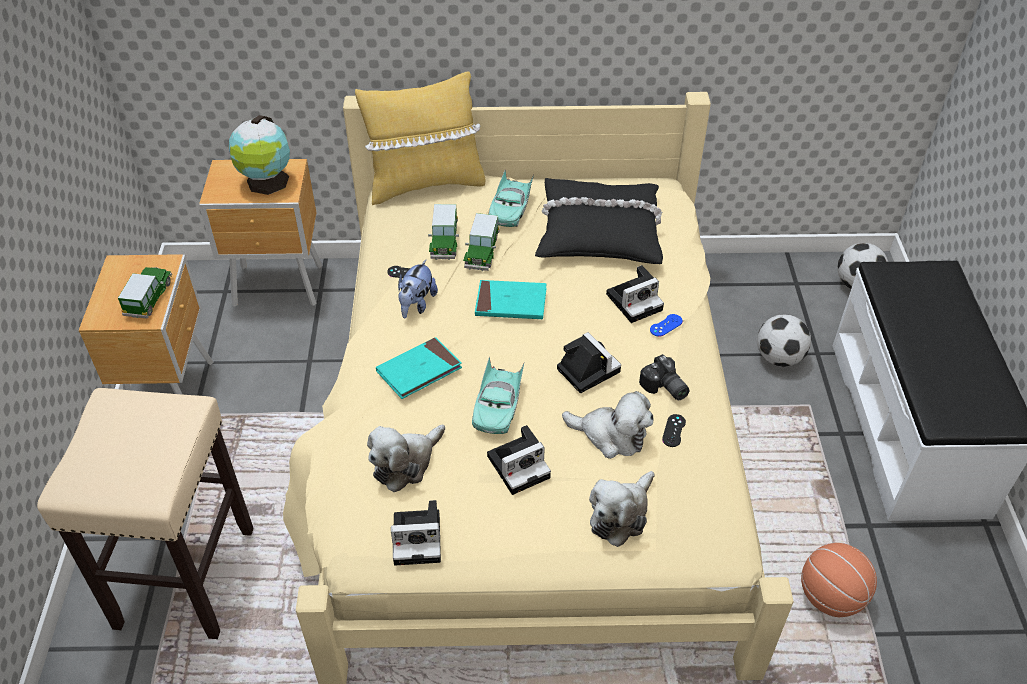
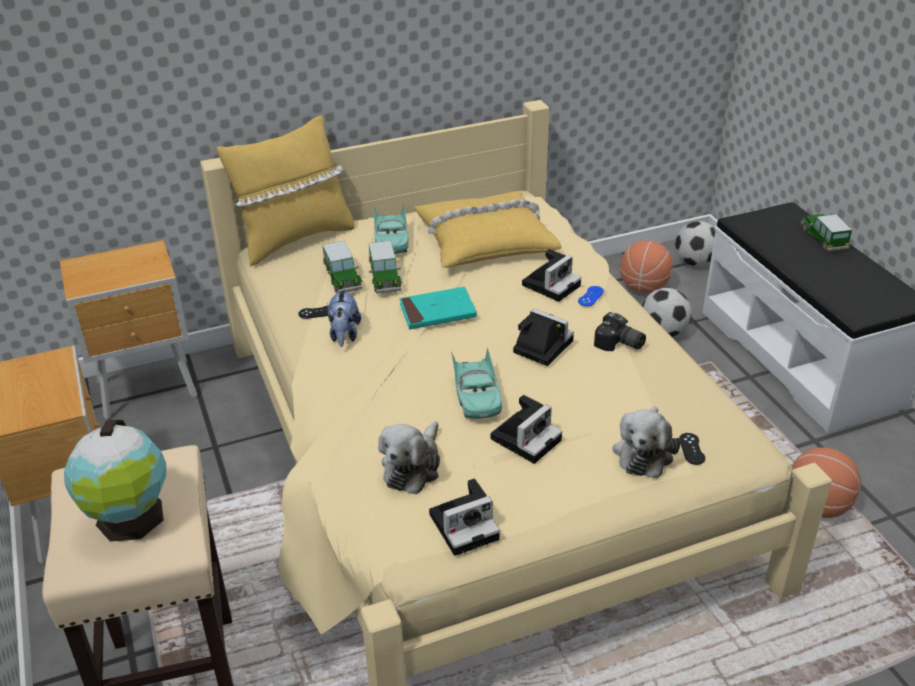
camera: 20 degrees left, 10 degrees down
(149, 297) = (54, 391): toy car -> toy car (823, 238)
(267, 183) = (132, 267): globe -> globe (130, 520)
(419, 370) = (381, 386): turquoise book -> none
(599, 231) = (484, 241): black pillow -> yellow pillow
(611, 435) = (595, 392): plush toy -> none
(674, 430) = (648, 374): black game controller -> black game controller (692, 449)
(786, 300) = (643, 288): none -> basketball

